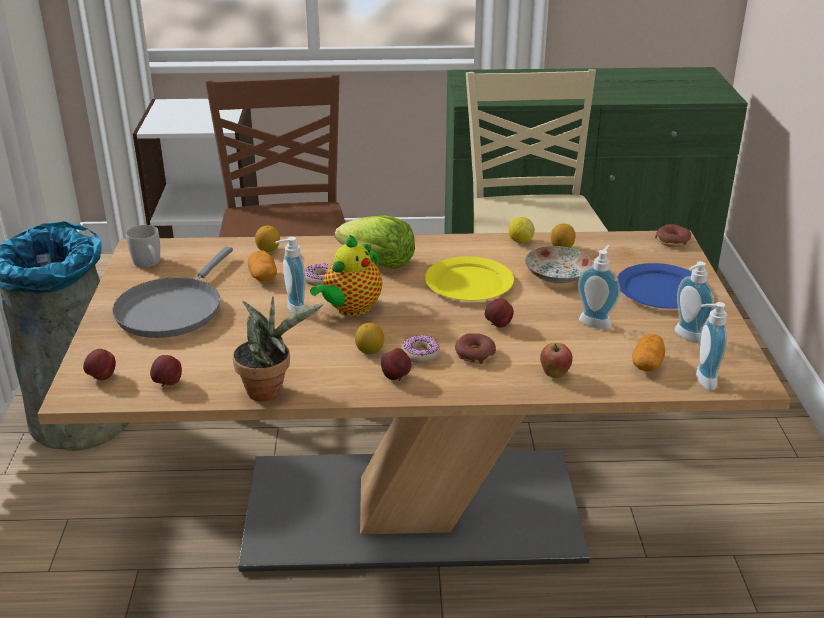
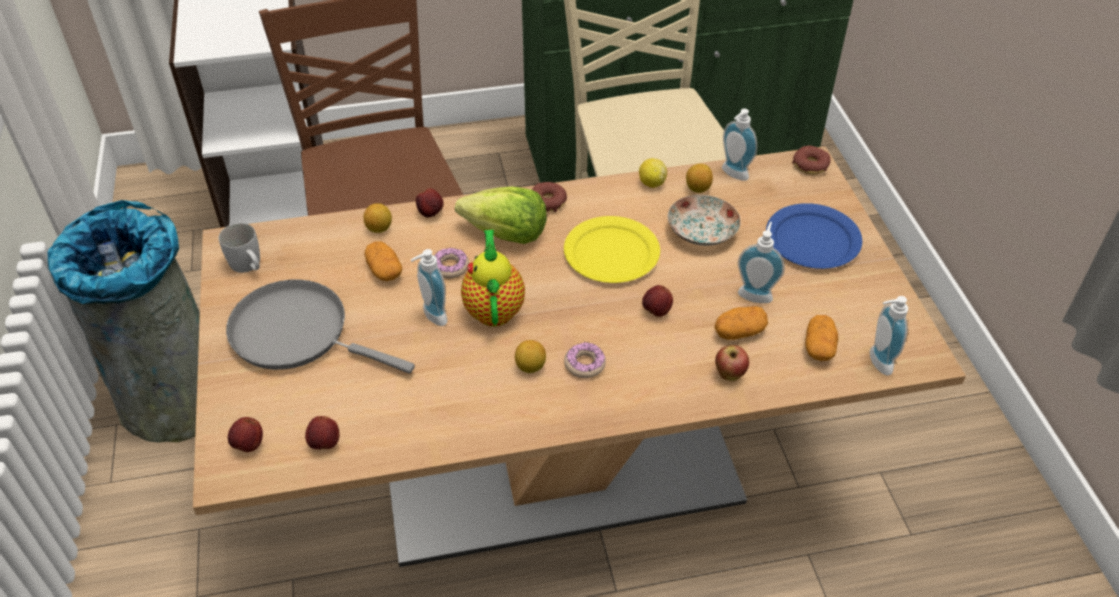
camera: 10 degrees left, 15 degrees up
(172, 309) = (297, 333): grey frying pan -> grey frying pan turned 105 degrees clockwise
(269, 390) = (438, 437): potted plant -> none
(350, 309) = (494, 308): teapot -> teapot turned 150 degrees clockwise
(396, 377) = (568, 401): apple -> apple (431, 213)
(475, 354) = (641, 356): donut -> donut (548, 202)
(572, 346) = (739, 332): none -> potato
(686, 337) = (850, 304): soap dispenser -> soap dispenser (732, 175)

